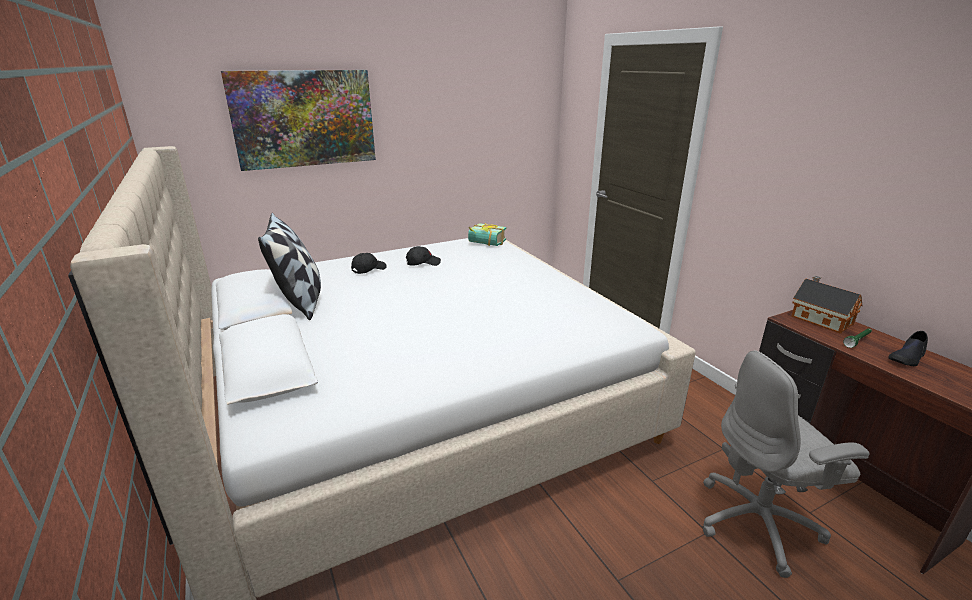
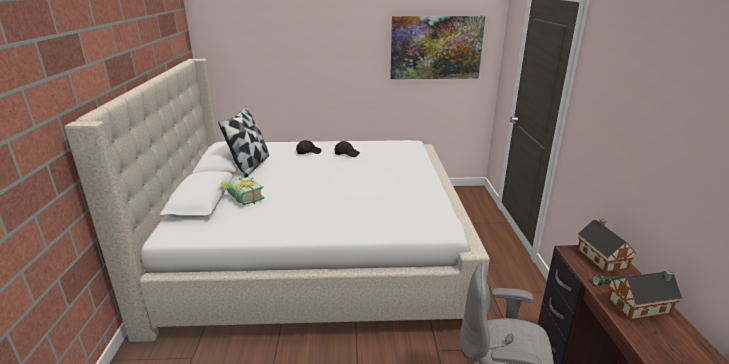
camera: 25 degrees right, 0 degrees up
(304, 119) = (293, 44): picture -> picture (436, 47)
(485, 244) = (404, 147): book -> book (242, 199)
(907, 357) = (641, 306): black shoe -> toy house

